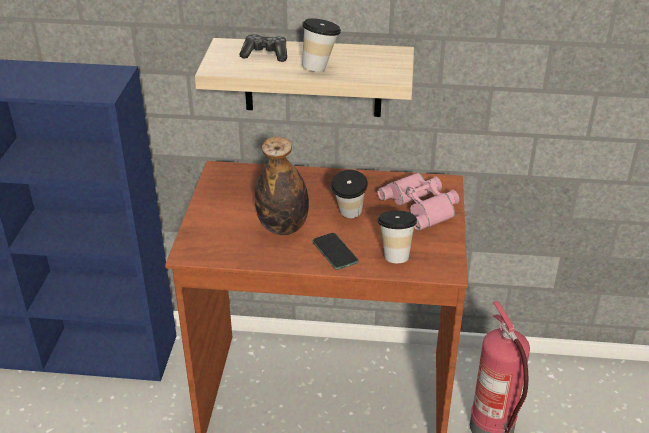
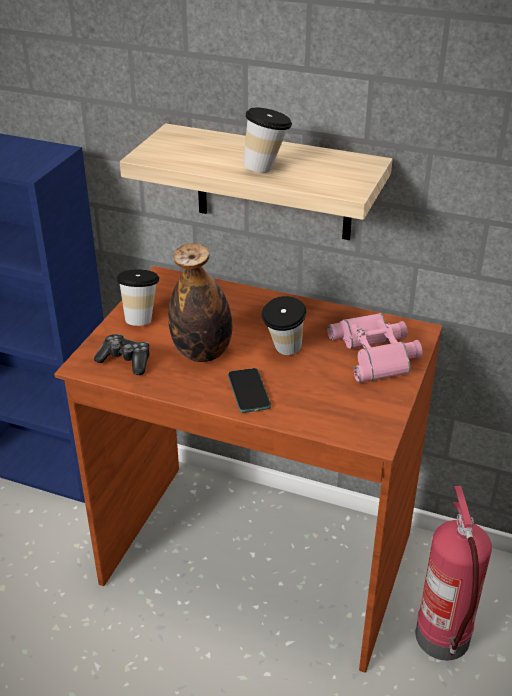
camera: 15 degrees right, 0 degrees up
(265, 55) = (211, 147): game controller -> game controller (126, 361)
(395, 255) = (318, 407): cup -> cup (141, 318)

